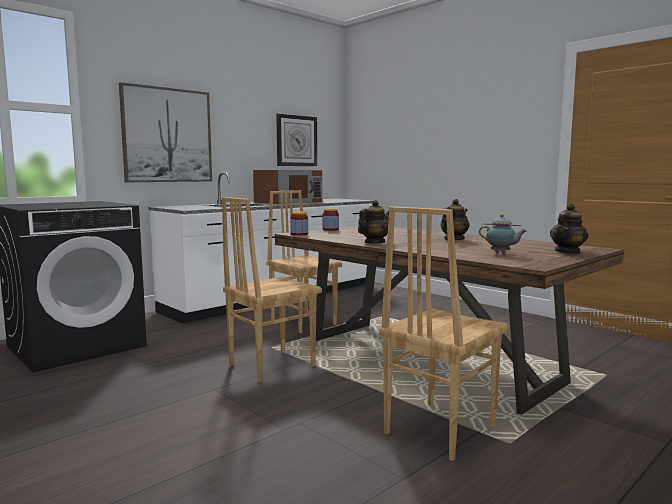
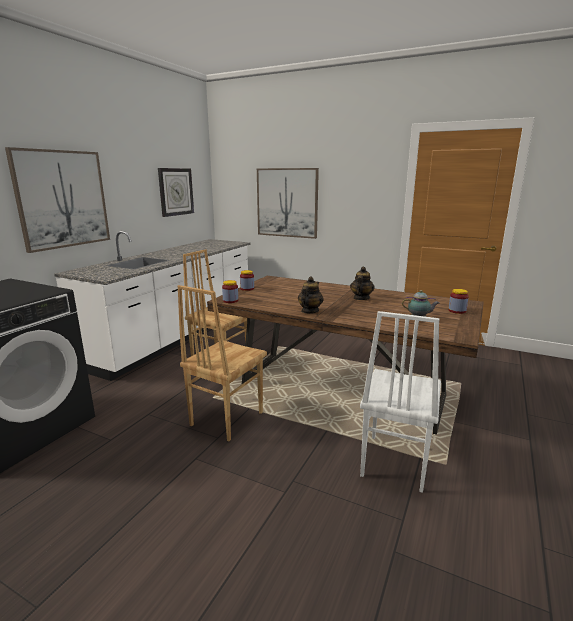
camera: 20 degrees left, 10 degrees up
(289, 202) = (180, 251): brown microwave -> none
(421, 152) = (287, 203): none -> picture
(438, 429) = (393, 462): brown chair -> white chair
(568, 252) = (457, 311): teapot -> jar

